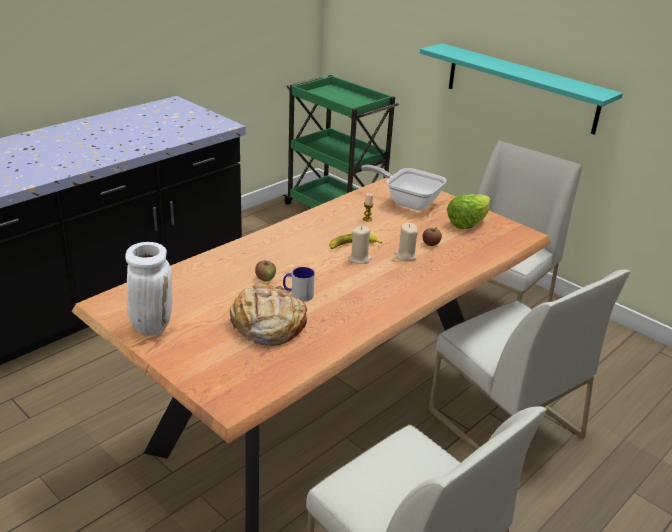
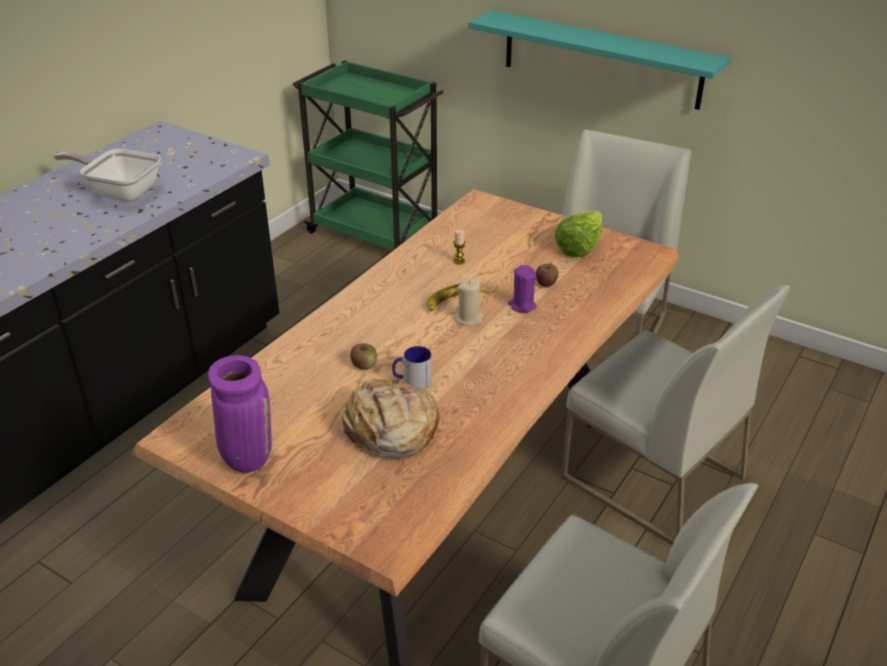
camera: 10 degrees left, 5 degrees up
(151, 325) = (246, 457): white vase -> purple vase
(405, 256) = (522, 305): beige candle -> purple candle
(408, 201) = (499, 229): frying pan -> frying pan (120, 192)

